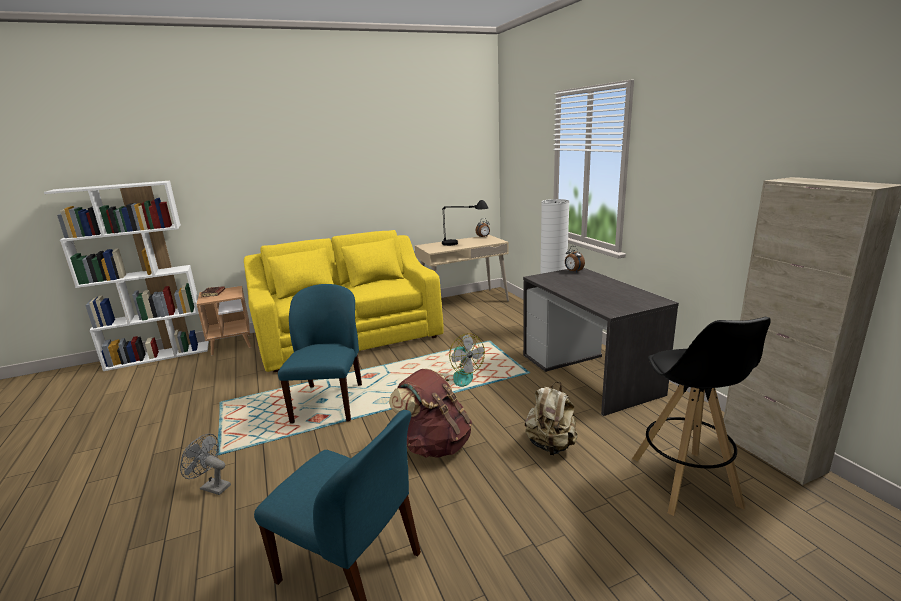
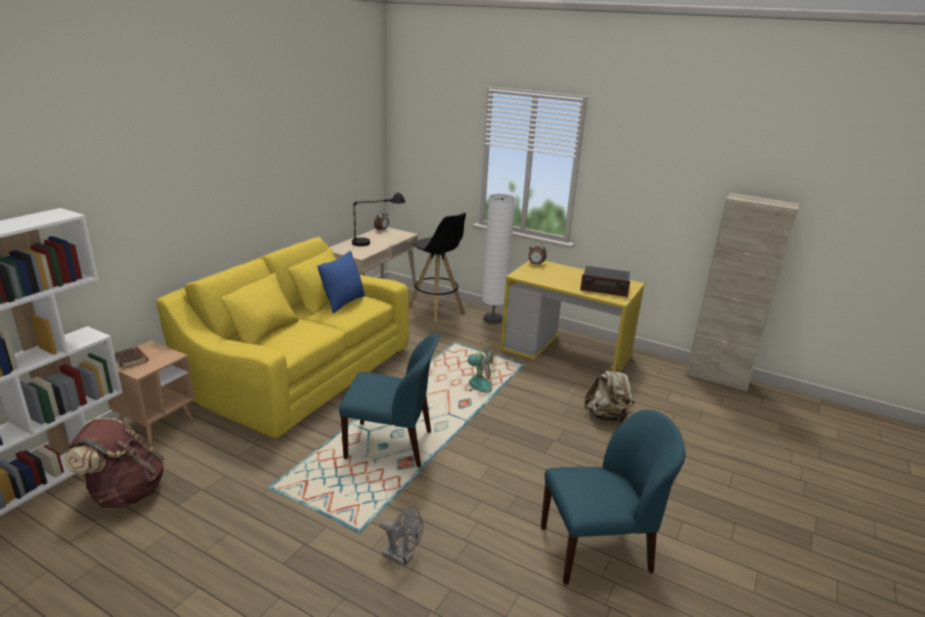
camera: 40 degrees left, 5 degrees up
(211, 487) = (402, 557): grey fan -> grey fan turned 135 degrees counterclockwise
(329, 402) = (391, 445): blue chair -> blue chair turned 135 degrees clockwise
(383, 282) = (343, 303): none -> blue pillow
(435, 445) = (533, 446): brown backpack -> brown backpack (125, 492)
(589, 373) = (566, 352): grey desk -> yellow desk
(613, 299) = (604, 288): none -> radio
(685, 482) = (699, 412): black stool -> black stool (436, 309)

